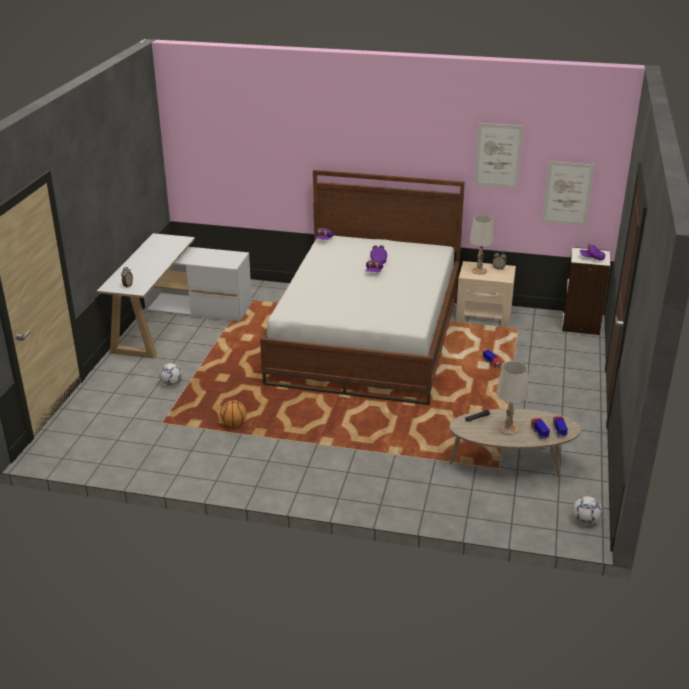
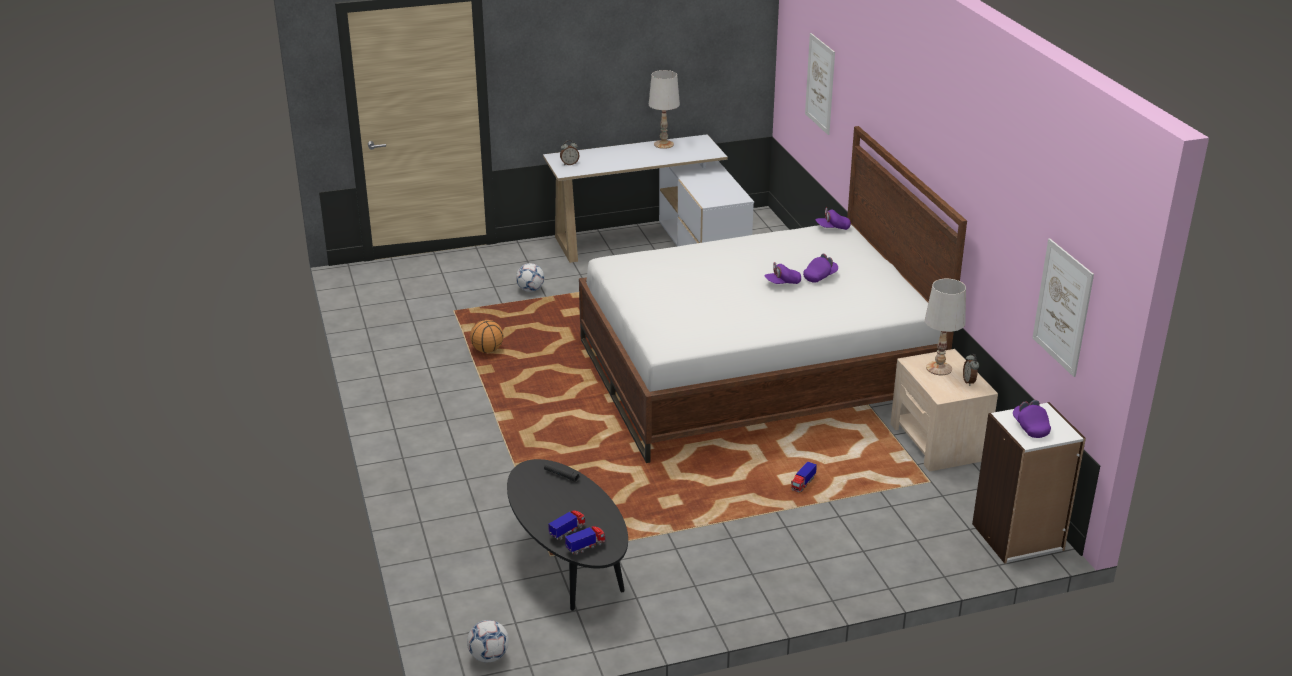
camera: 60 degrees right, 0 degrees up
(498, 155) = (1005, 198): picture -> picture (820, 83)
(507, 429) = (555, 505): white table lamp -> white table lamp (663, 144)
(510, 464) = (567, 563): beige coffee table -> black coffee table

